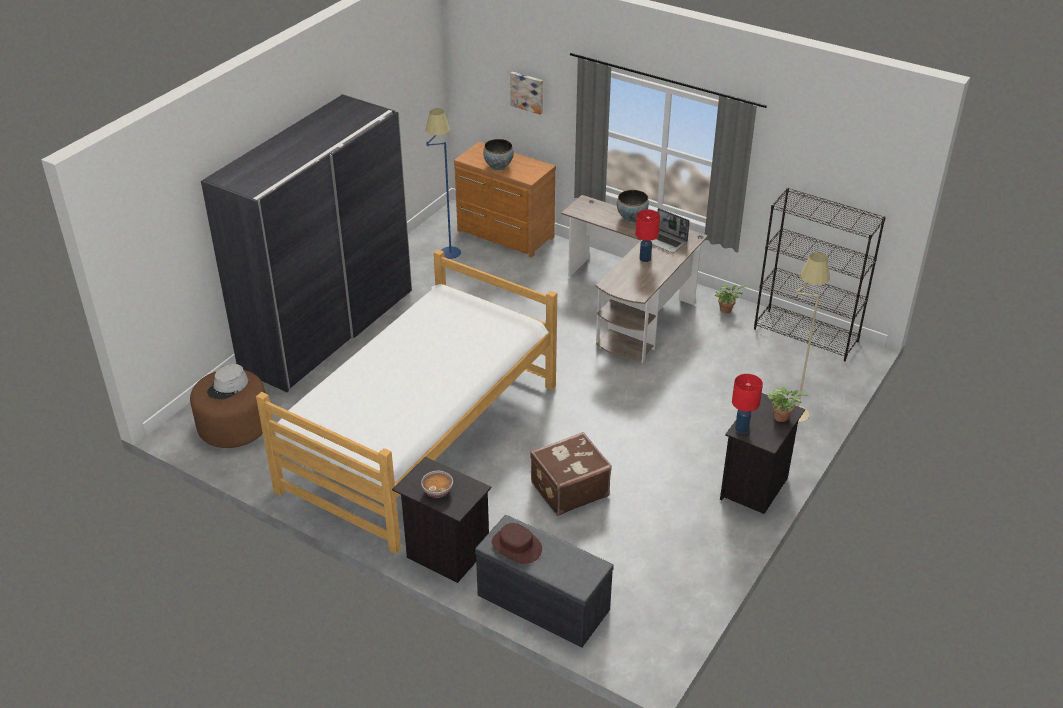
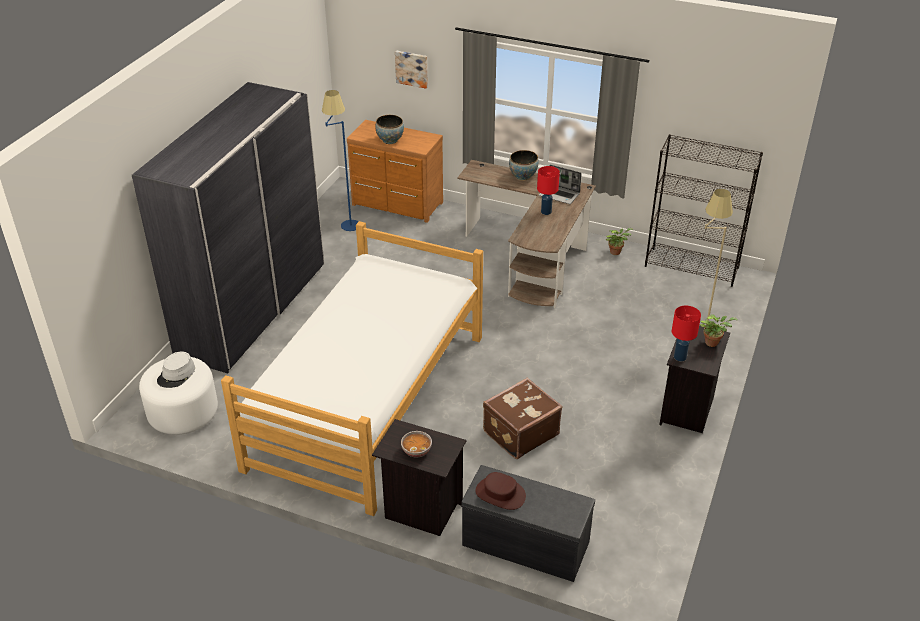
camera: 10 degrees left, 0 degrees up
(233, 426) = (183, 412): brown ottoman -> white ottoman

